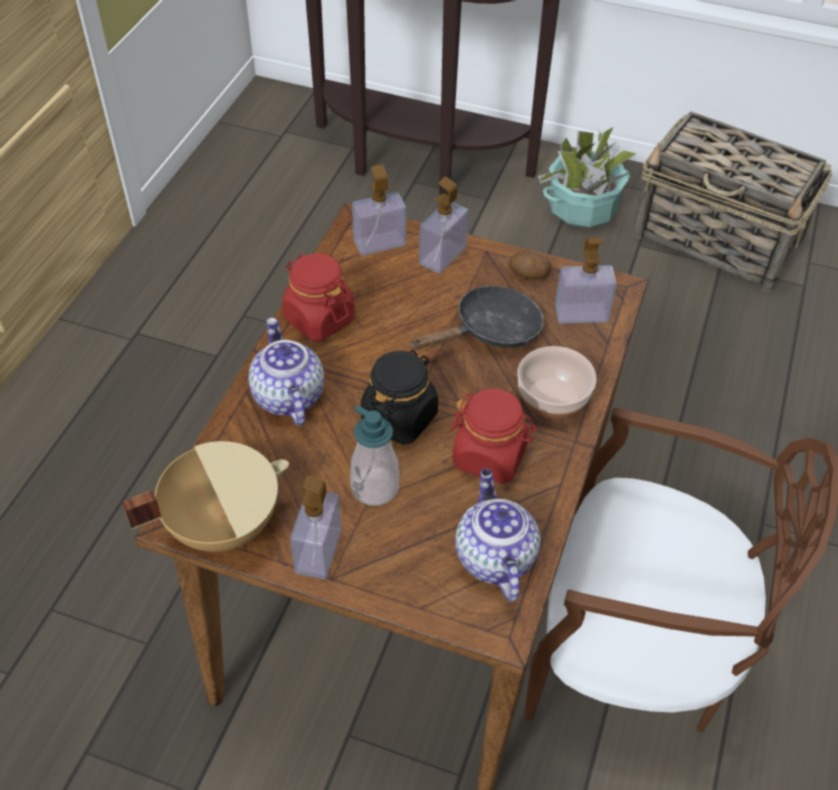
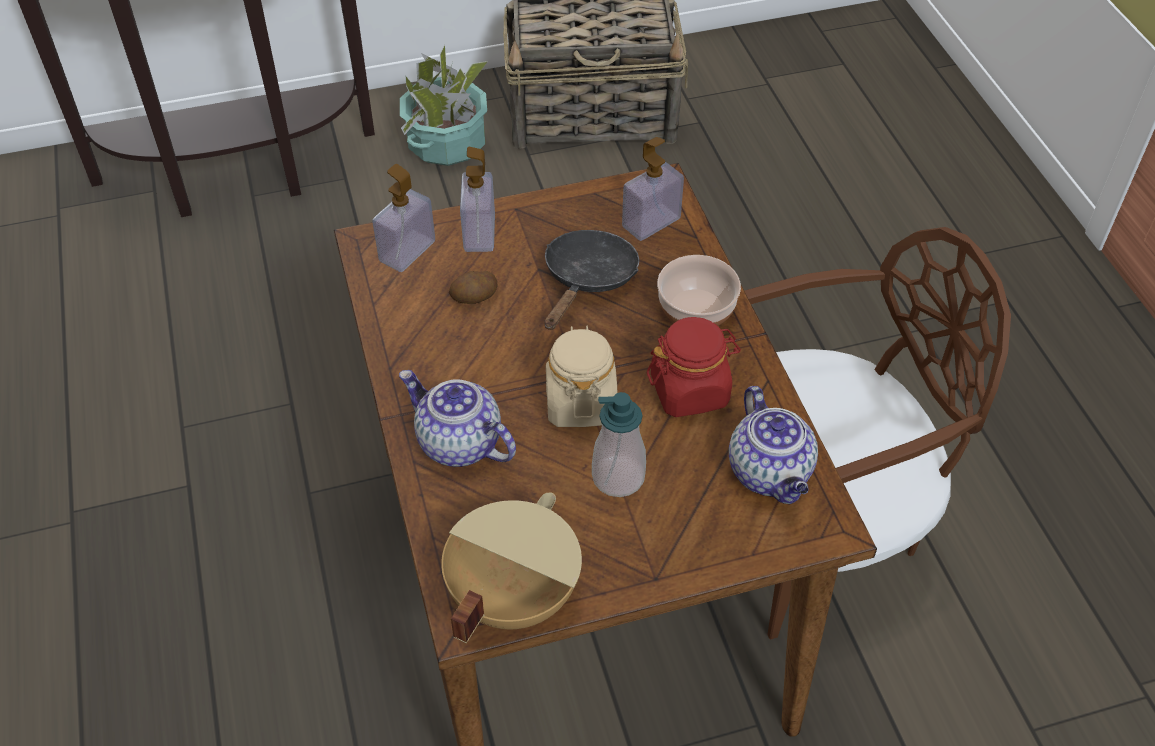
camera: 35 degrees left, 0 degrees up
(318, 551) = (622, 563): soap dispenser -> none
(319, 318) = (417, 354): red jar -> none
(399, 417) = (580, 402): black jar -> beige jar
(493, 556) = (771, 473): teapot -> teapot turned 150 degrees counterclockwise
(528, 275) = (574, 211): potato -> potato (475, 298)

